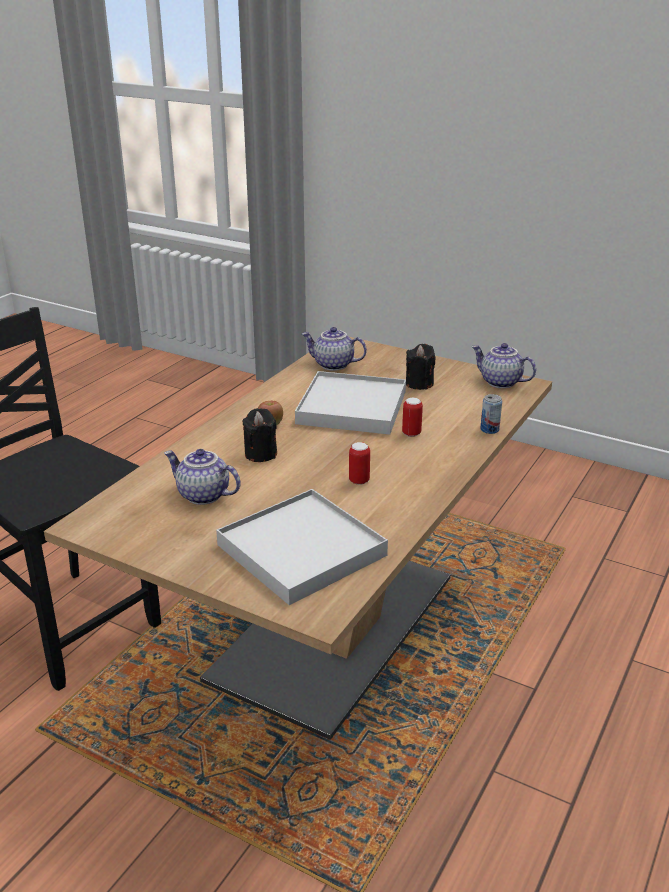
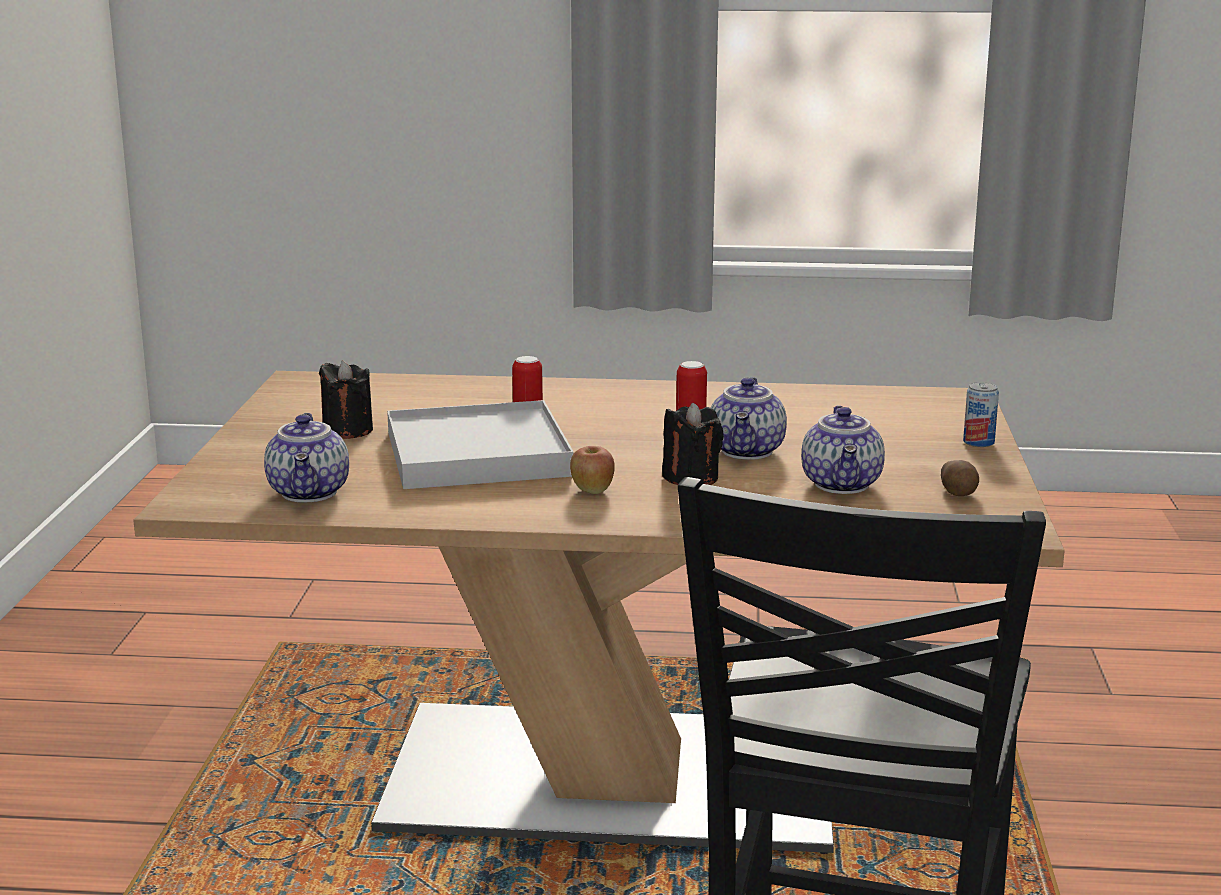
camera: 115 degrees left, 10 degrees down
(149, 529) = (959, 492): none -> potato
(301, 550) = (875, 419): white tray -> none
(489, 429) = (473, 382): can -> can (978, 442)
(500, 382) = (304, 391): teapot -> teapot (748, 451)

